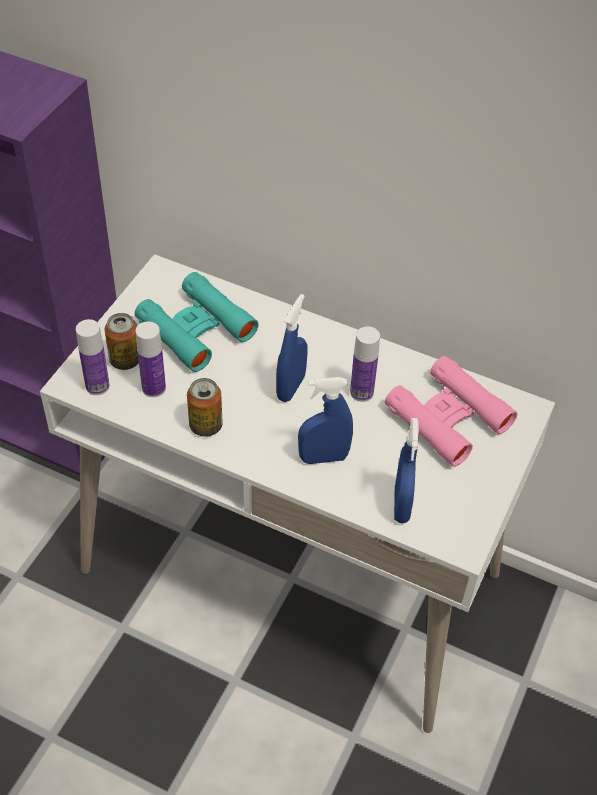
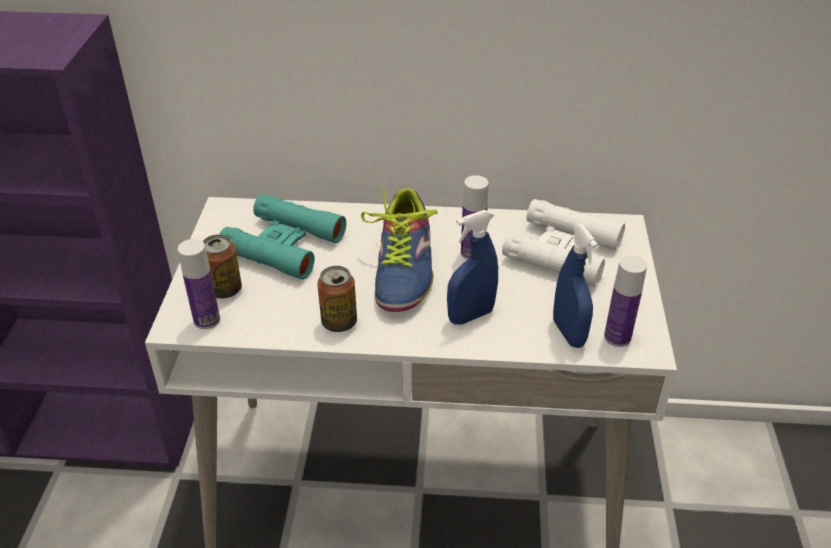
camera: 20 degrees left, 10 degrees down
(154, 388) = (267, 305): bottle -> bottle (617, 337)
(291, 387) = (404, 267): blue spray bottle -> shoe
(448, 418) = (562, 251): pink binoculars -> white binoculars

